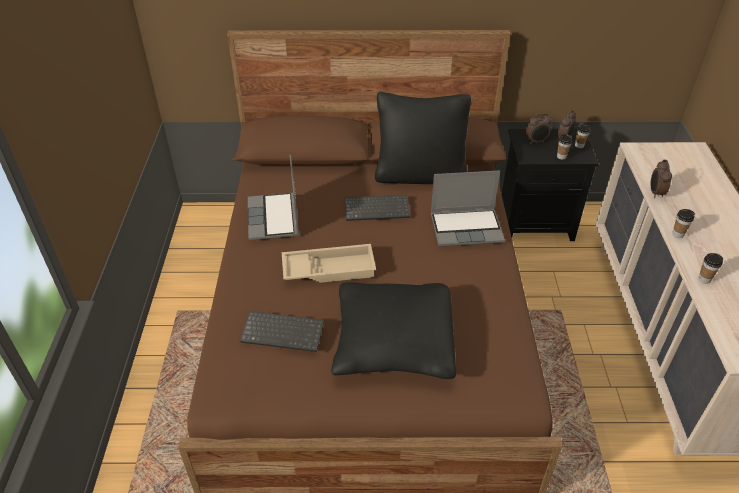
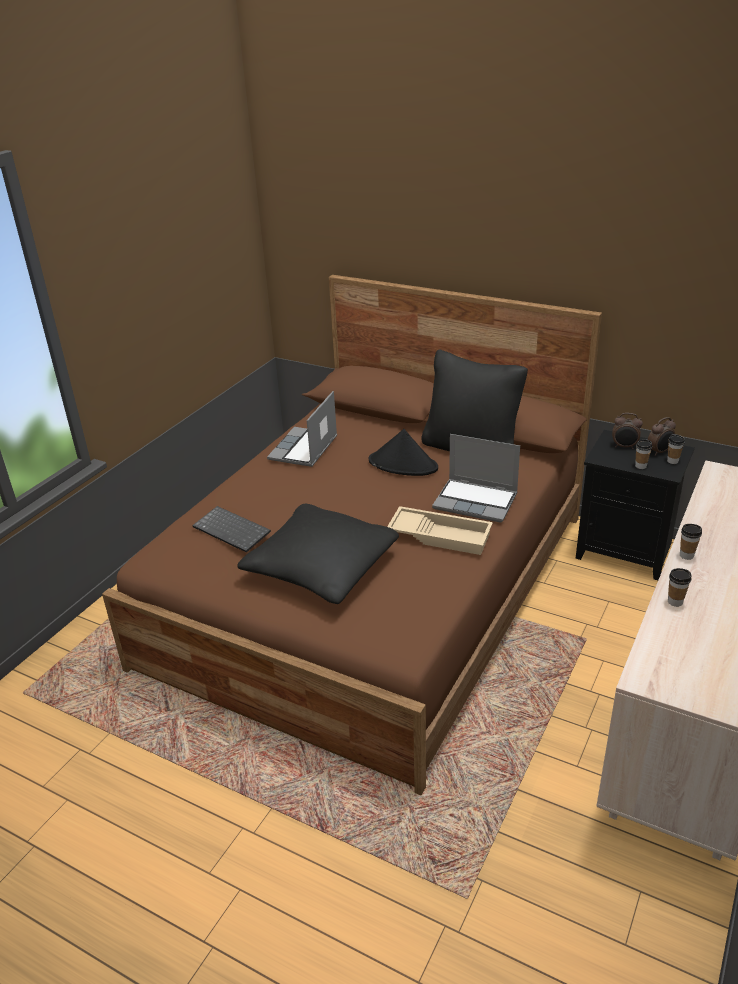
camera: 30 degrees right, 10 degrees down
(329, 268) = (315, 497): beige tray -> beige tray (441, 535)
(377, 208) = (403, 464): keyboard -> black hat
(655, 193) = (699, 513): alarm clock -> none

